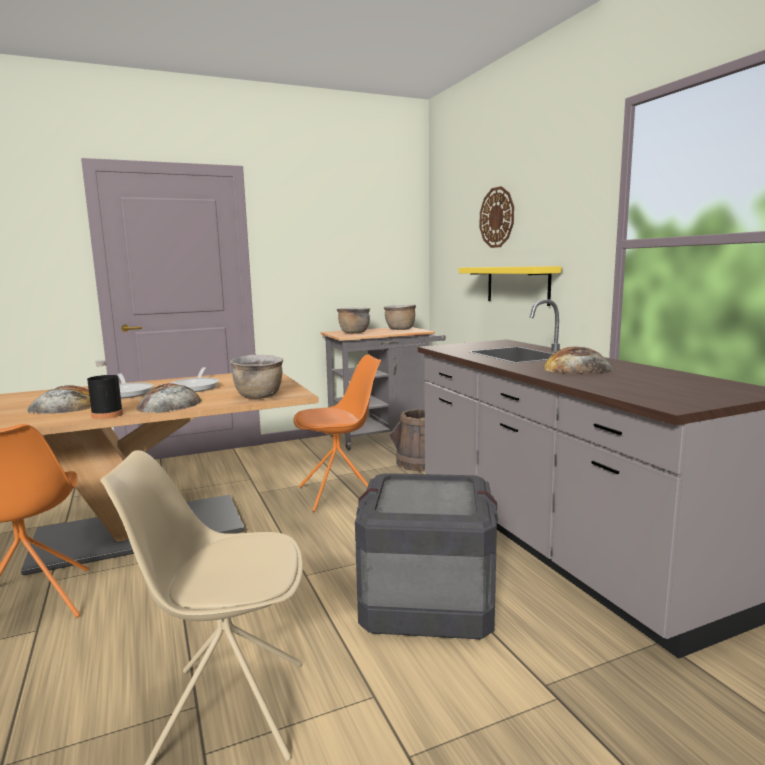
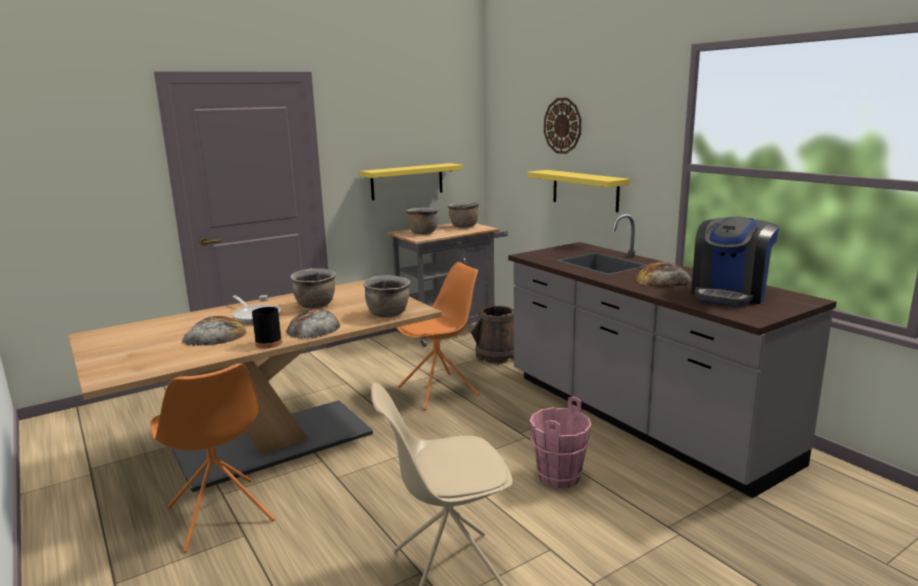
camera: 10 degrees left, 5 degrees up
(196, 387) = (316, 305): frying pan -> brown cooking pot
(343, 281) = (407, 181): none -> yellow shelf
(427, 601) = (558, 477): crate -> pink bucket
(655, 382) = (729, 294): none -> coffee machine

